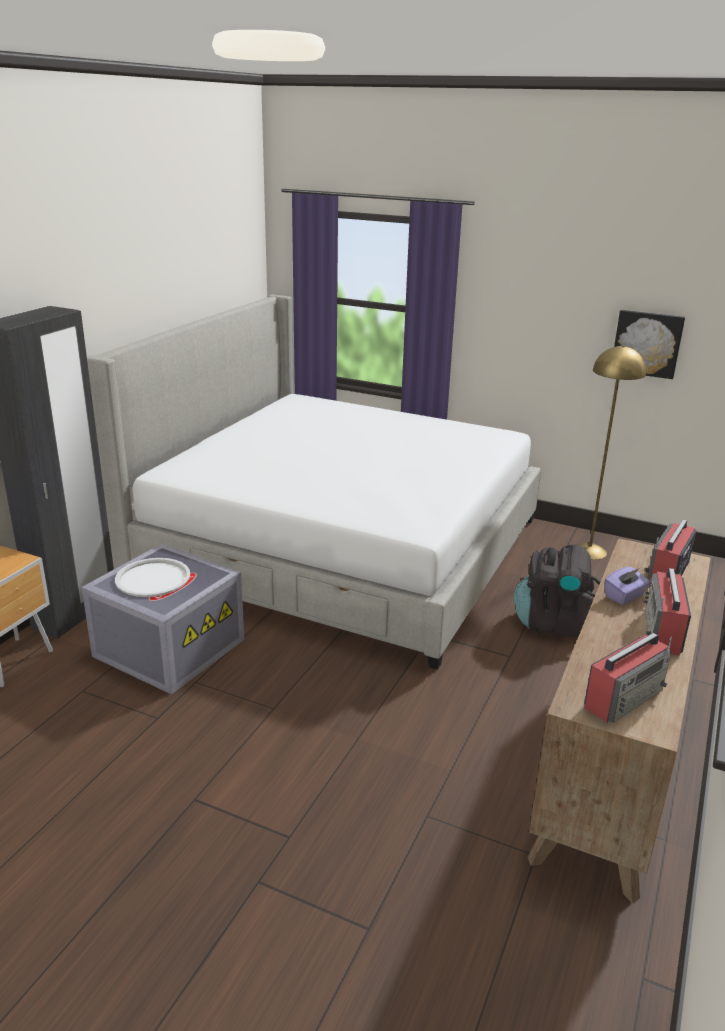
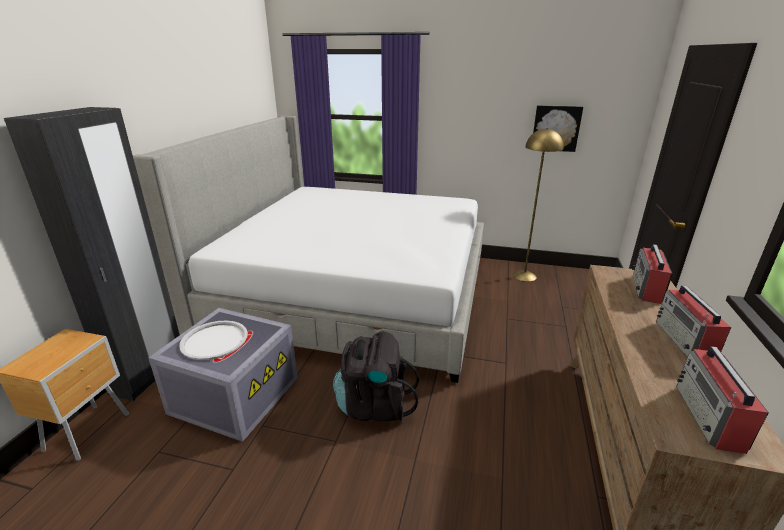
camera: 10 degrees left, 0 degrees up
(554, 623) = (526, 332): black backpack -> black backpack (374, 405)
(624, 596) = (631, 312): purple tissue box -> none
(624, 698) = (709, 418): radio -> radio turned 150 degrees clockwise

